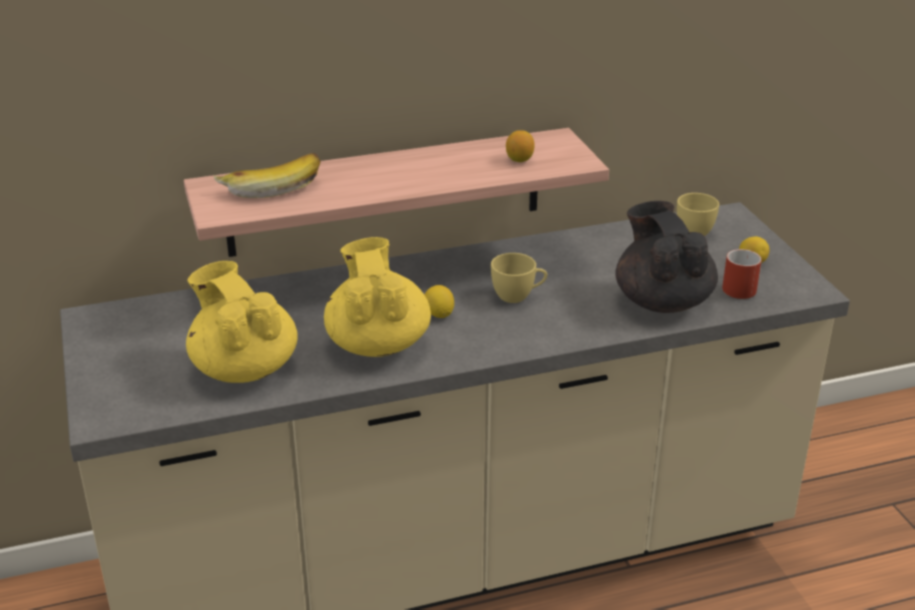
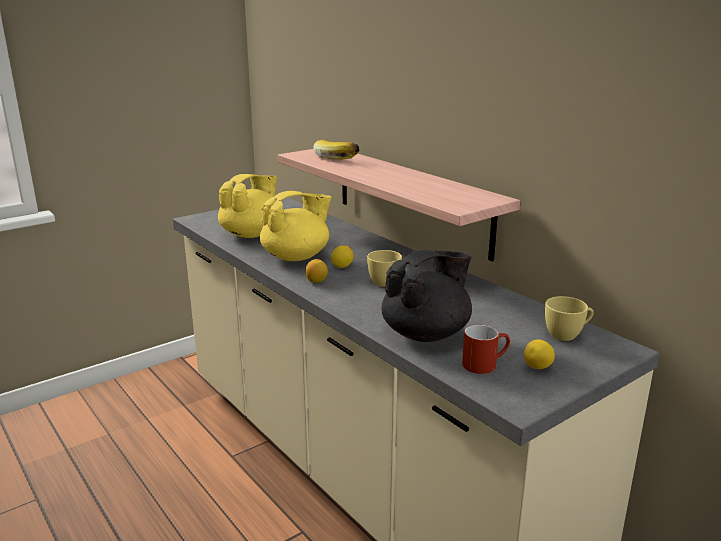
camera: 70 degrees right, 10 degrees down
(519, 159) = (441, 193): lemon -> lemon (316, 281)

